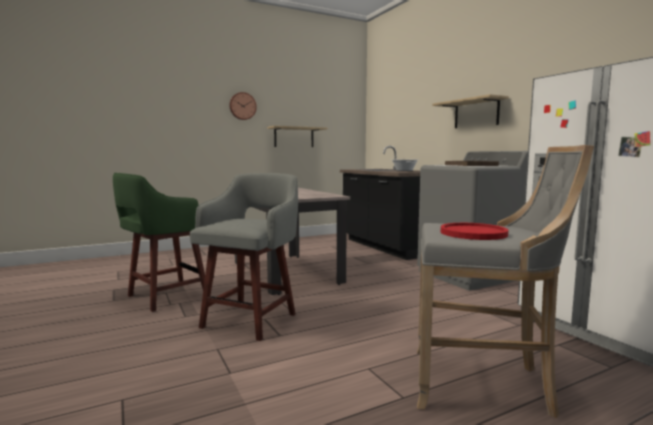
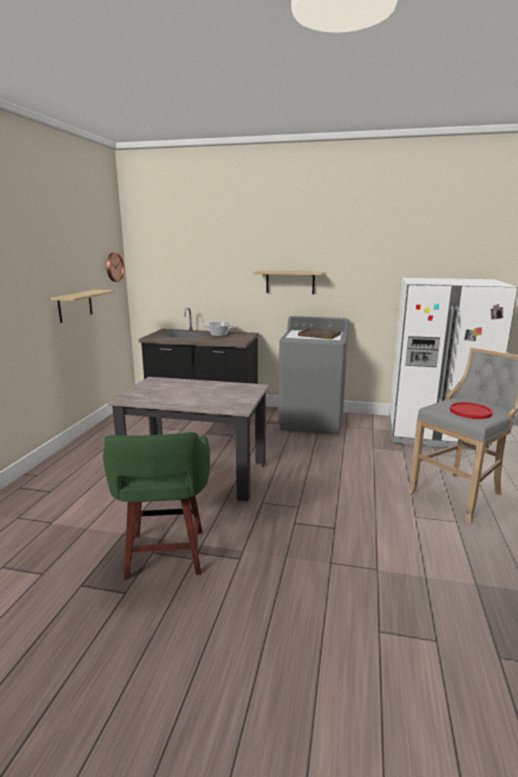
camera: 50 degrees left, 10 degrees up
(242, 106) = (23, 273): wall clock -> wall clock (114, 267)
(251, 319) = (288, 529): grey stool -> none

